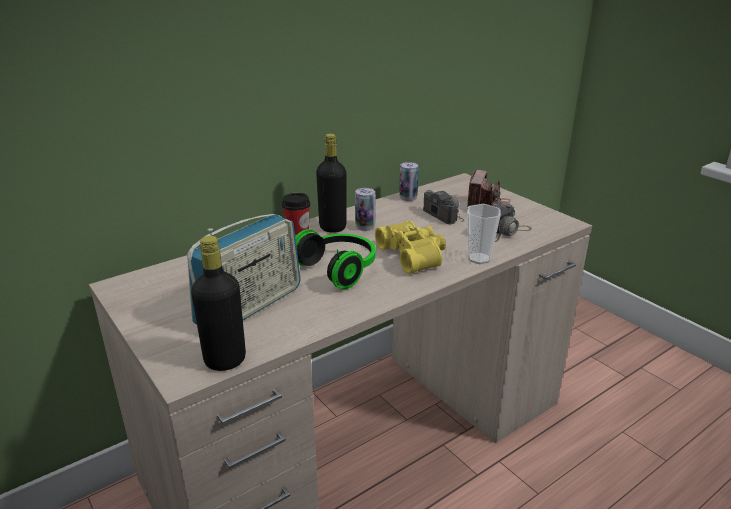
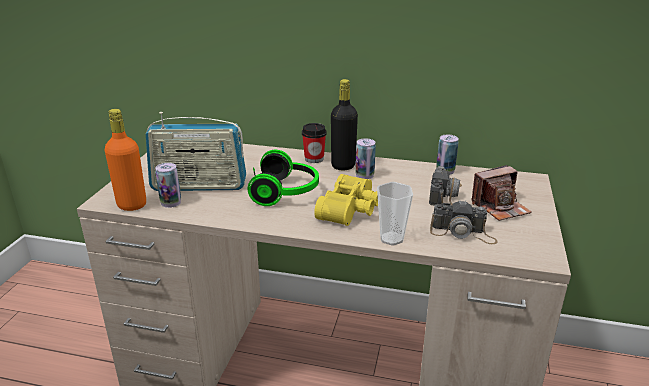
camera: 50 degrees right, 0 degrees up
(225, 360) = (132, 205): black bottle -> orange bottle
(260, 334) = (171, 202): none -> can

